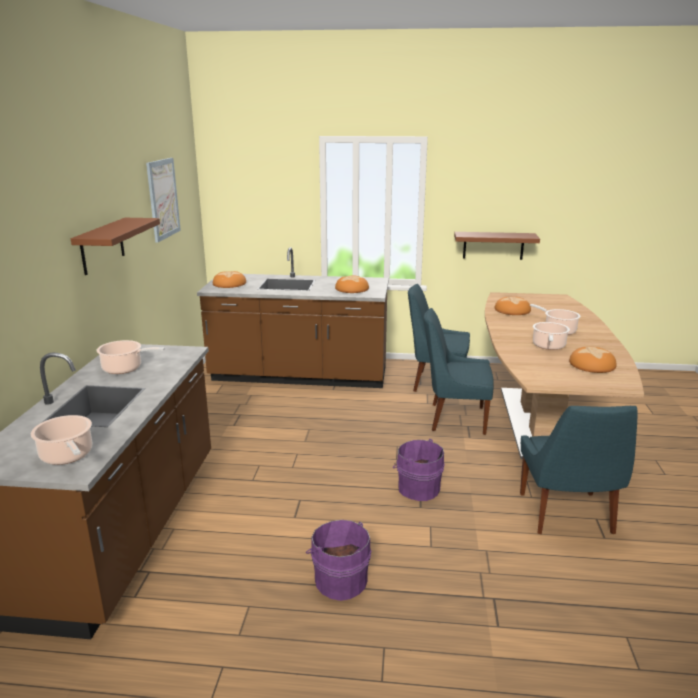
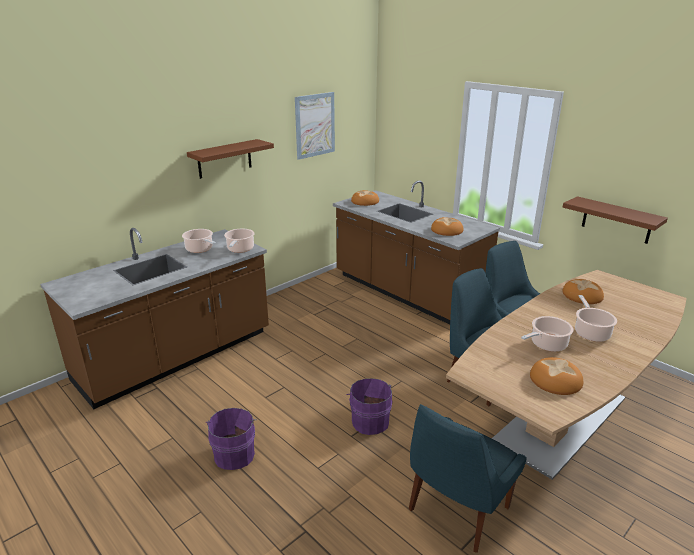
camera: 40 degrees right, 5 degrees up
(67, 456) = (91, 295): cooking pot -> cooking pot (240, 249)

